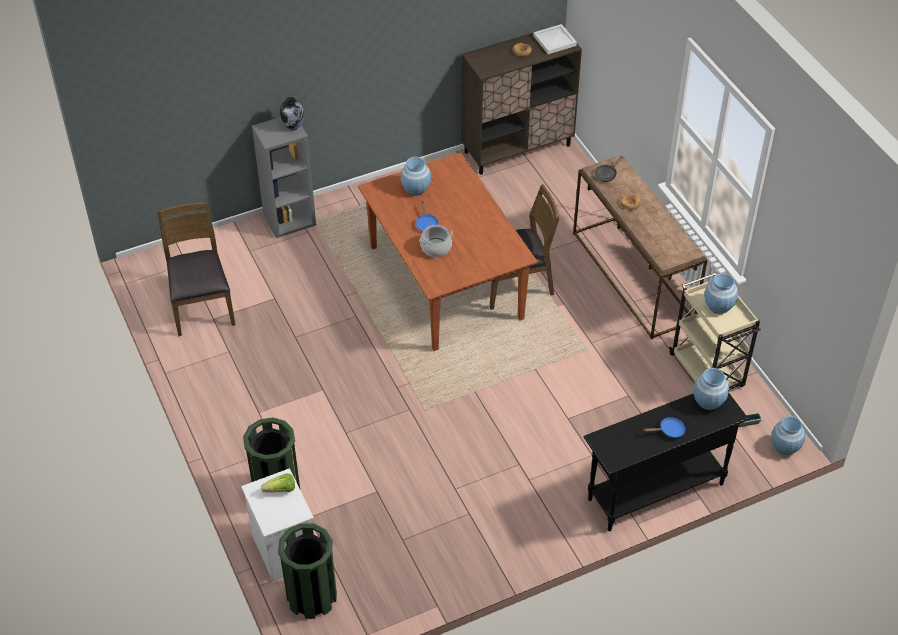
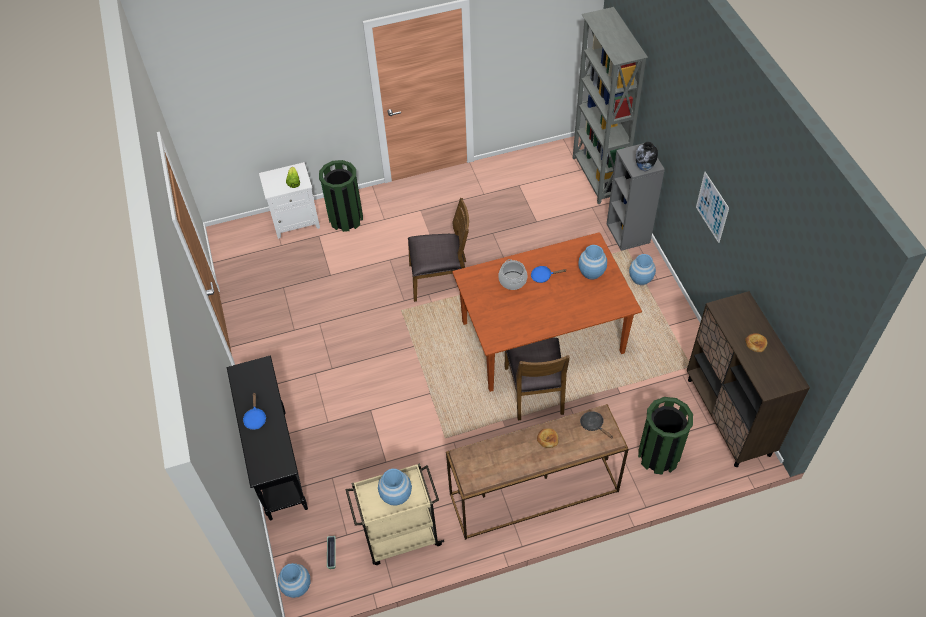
camera: 100 degrees right, 5 degrees up
(200, 248) = (597, 178): none -> grey bookcase
(201, 305) = (533, 178): brown chair -> brown chair (440, 279)
(312, 597) = (253, 235): green trash can -> green trash can (658, 456)
(378, 58) = (712, 207): none -> picture
(555, 41) = (776, 377): white tray -> none
(708, 401) = (278, 457): blue vase -> blue vase (640, 279)

